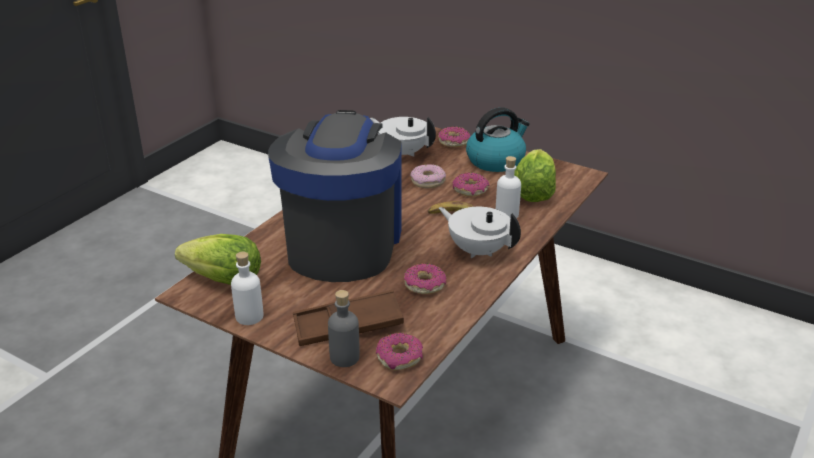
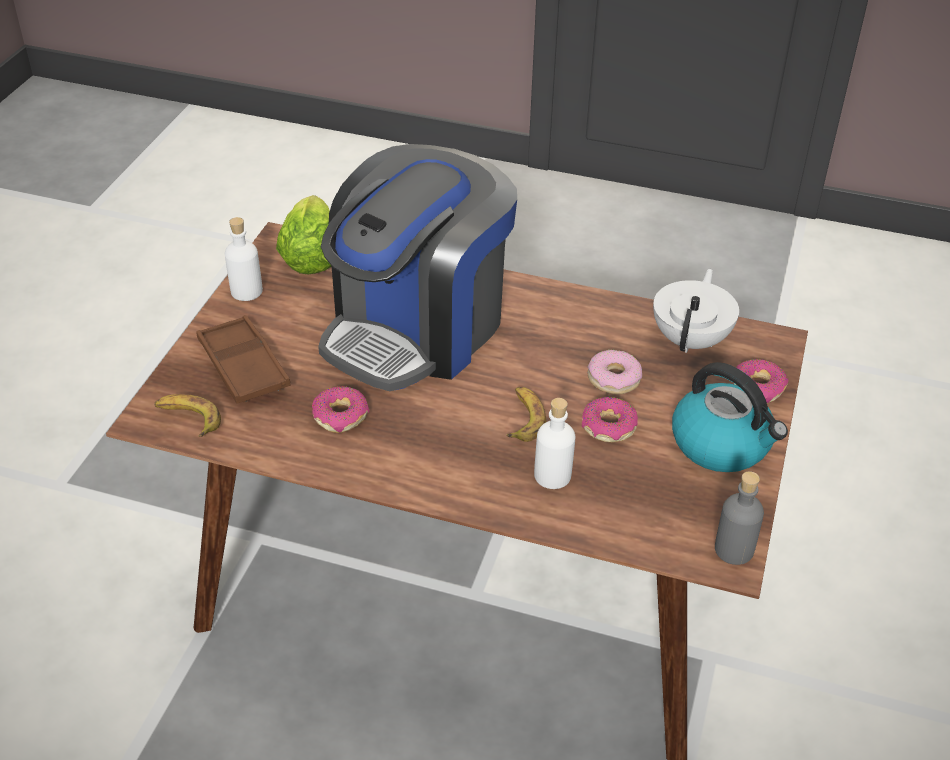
camera: 75 degrees right, 10 degrees up
(343, 242) = (417, 329): coffee machine -> coffee machine turned 135 degrees clockwise
(344, 357) = (183, 375): grey bottle -> grey bottle (734, 549)
(400, 358) = (188, 418): donut -> banana
(478, 250) = (440, 456): white teapot -> none
(533, 193) = (633, 500): lettuce -> none

